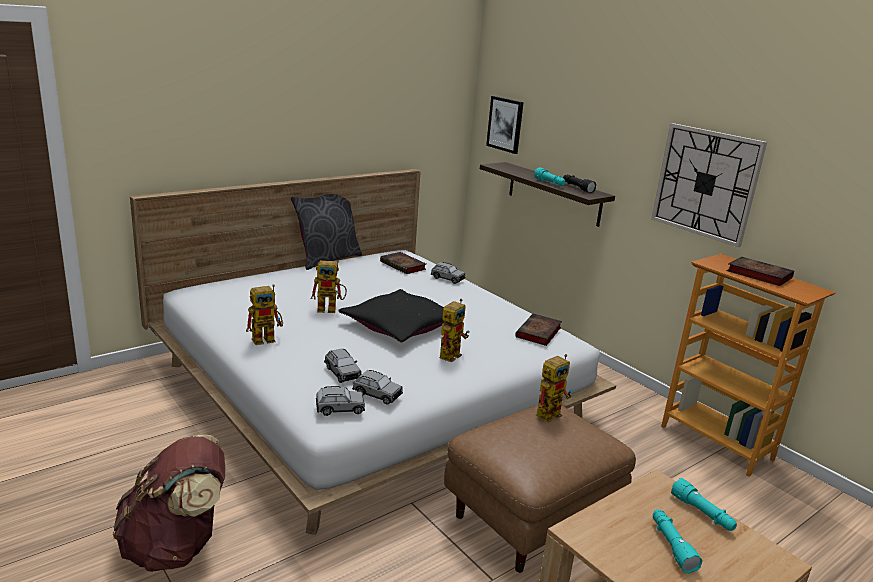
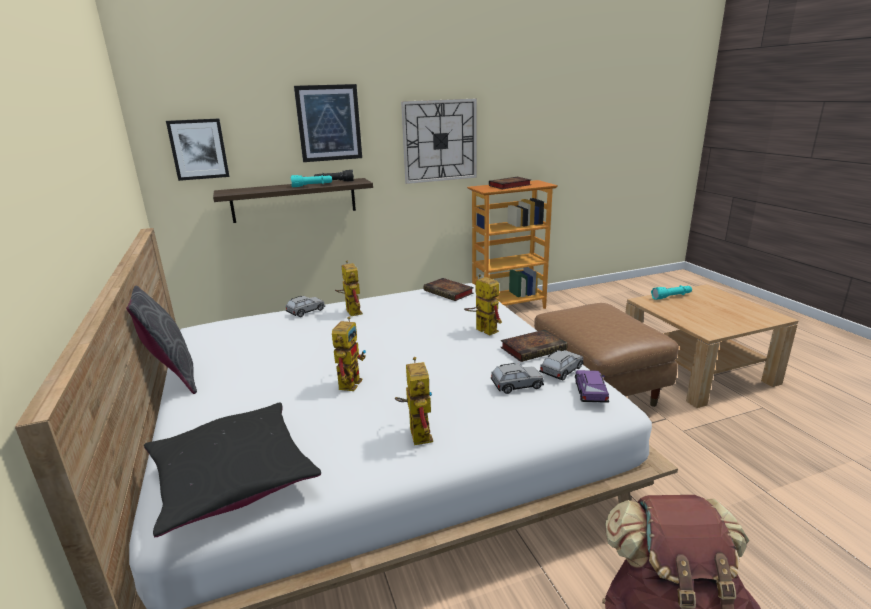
camera: 70 degrees left, 0 degrees up
(340, 408) = (590, 393): grey toy car -> purple toy car
(400, 326) = (414, 346): black pillow -> black pillow (232, 476)
(404, 266) = (250, 328): book -> book (534, 348)
(550, 412) = (566, 314): toy robot -> toy robot (351, 311)
(598, 128) = (329, 123): none -> picture
(671, 546) = (708, 310): turquoise flashlight -> none

